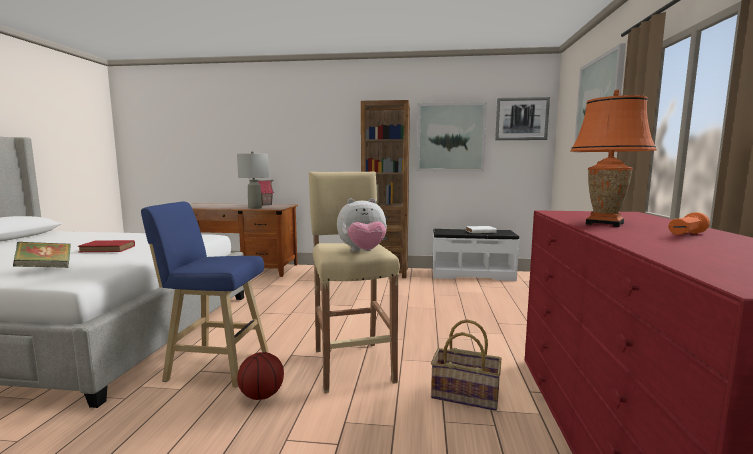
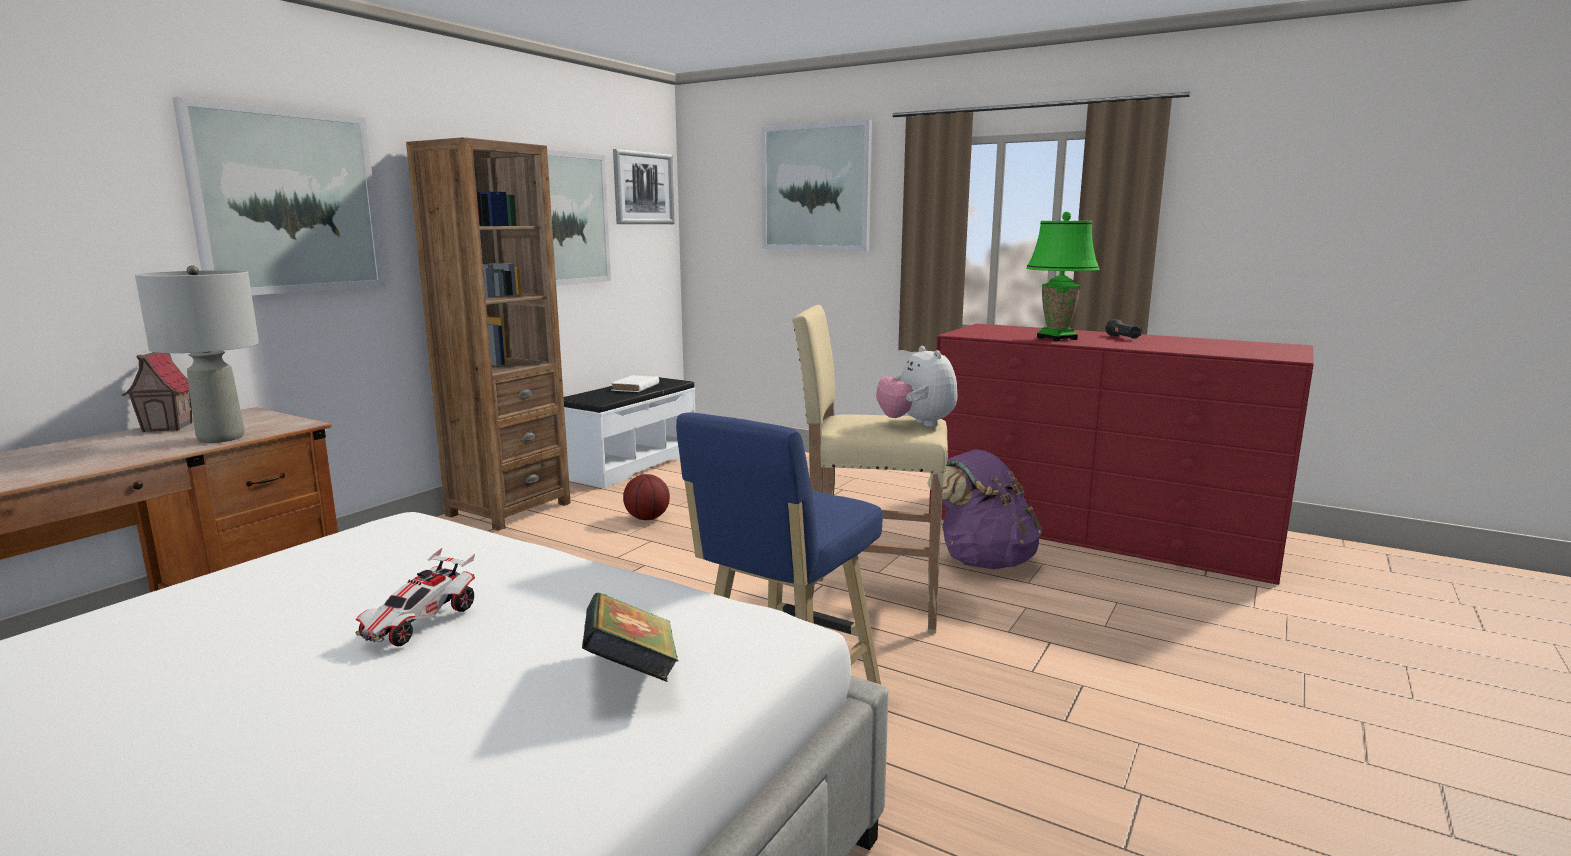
camera: 65 degrees left, 5 degrees up
(109, 249) = (420, 623): red book -> toy car
(261, 396) = (917, 678): basketball -> basketball (647, 518)
(318, 132) = (288, 202): none -> picture
(363, 252) = (916, 424): plush toy -> plush toy turned 150 degrees clockwise
(465, 395) = (983, 561): basket -> purple backpack
(604, 224) = (1056, 338): orange table lamp -> green table lamp
(686, 235) = (1123, 338): orange flashlight -> black flashlight

